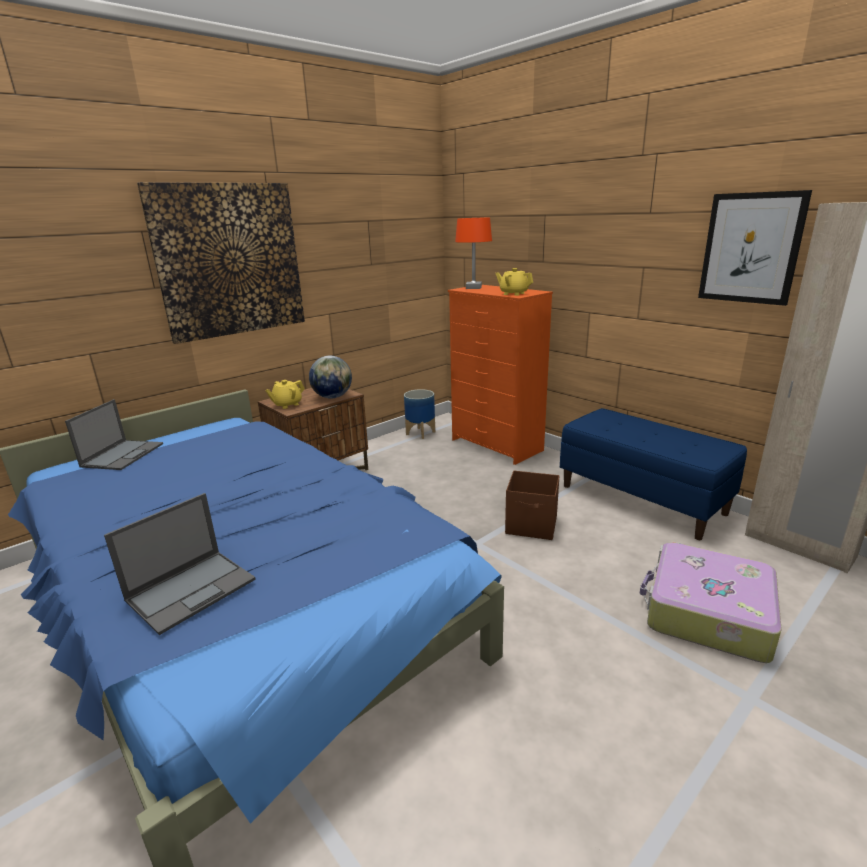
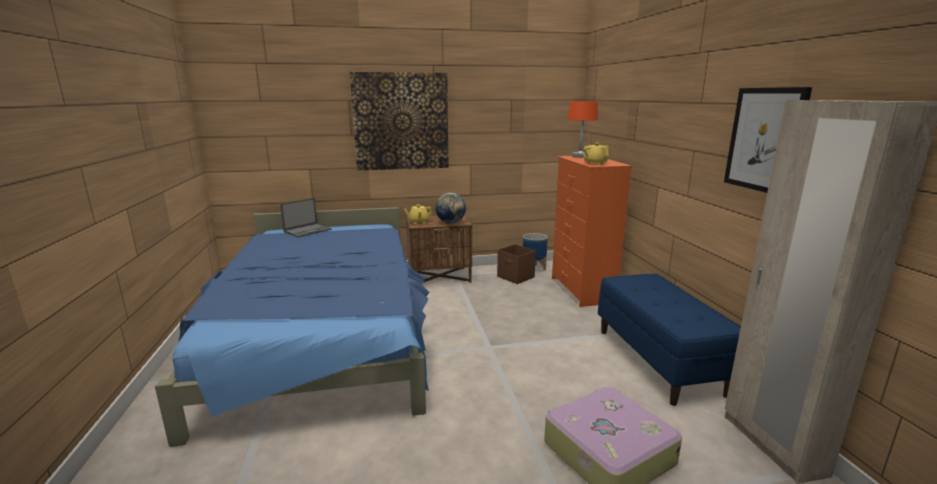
camera: 30 degrees right, 5 degrees down
(192, 589) = (253, 295): laptop -> none
(532, 526) = (541, 349): brown storage box -> brown storage box (516, 277)

